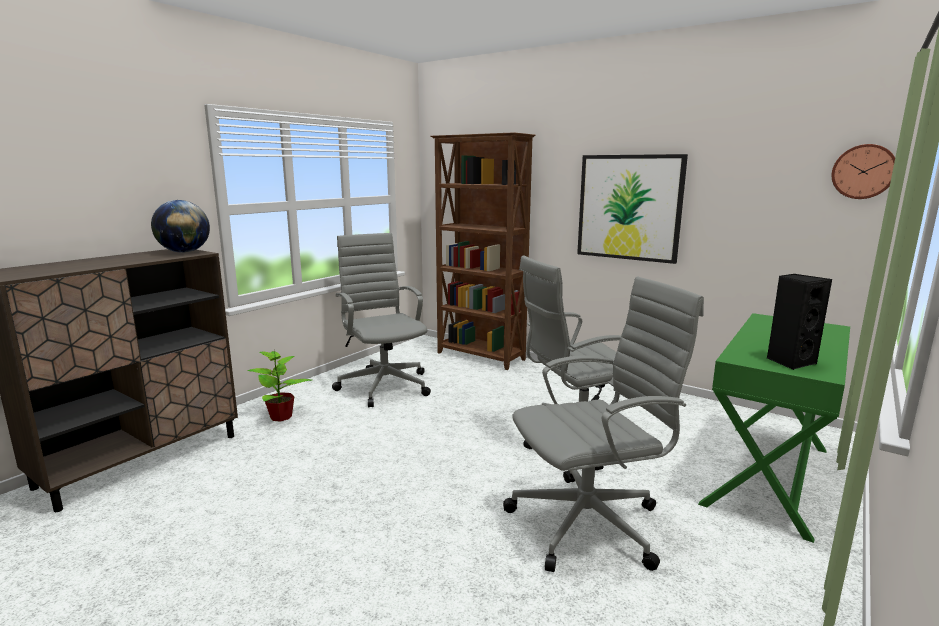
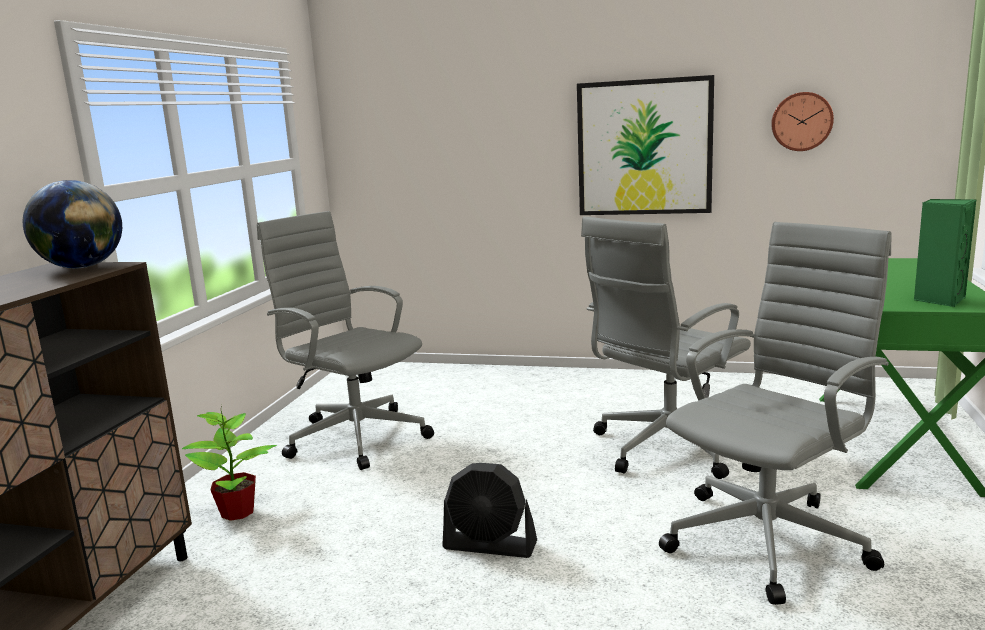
camera: 20 degrees left, 0 degrees up
(399, 475) = (490, 545): none -> black fan
(480, 357) = (455, 375): brown bookcase -> none
(790, 362) = (939, 300): black speaker -> green speaker
(863, 171) = (913, 84): wall clock -> wall clock (801, 121)

